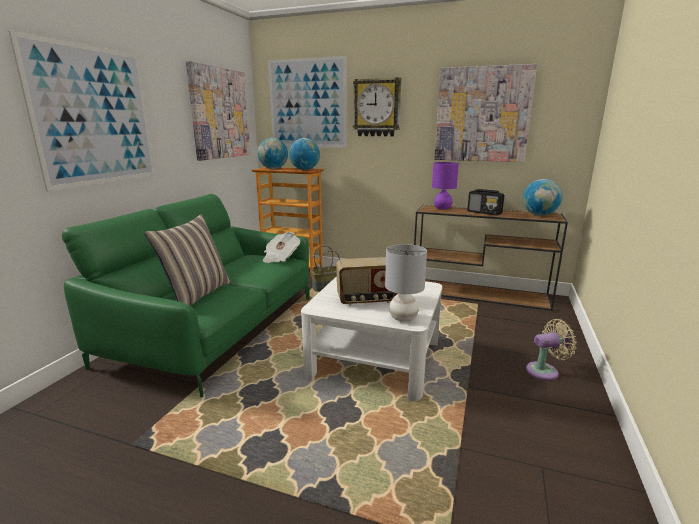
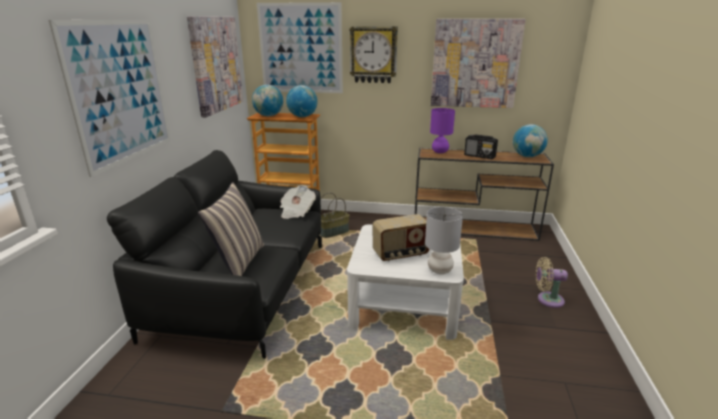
camera: 10 degrees left, 5 degrees up
(216, 329) = (244, 287): green sofa -> black sofa
(545, 371) = (547, 299): beige fan -> beige fan turned 150 degrees counterclockwise

